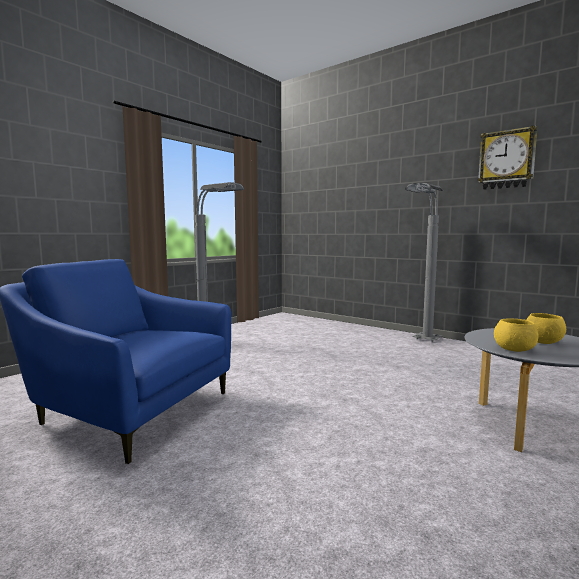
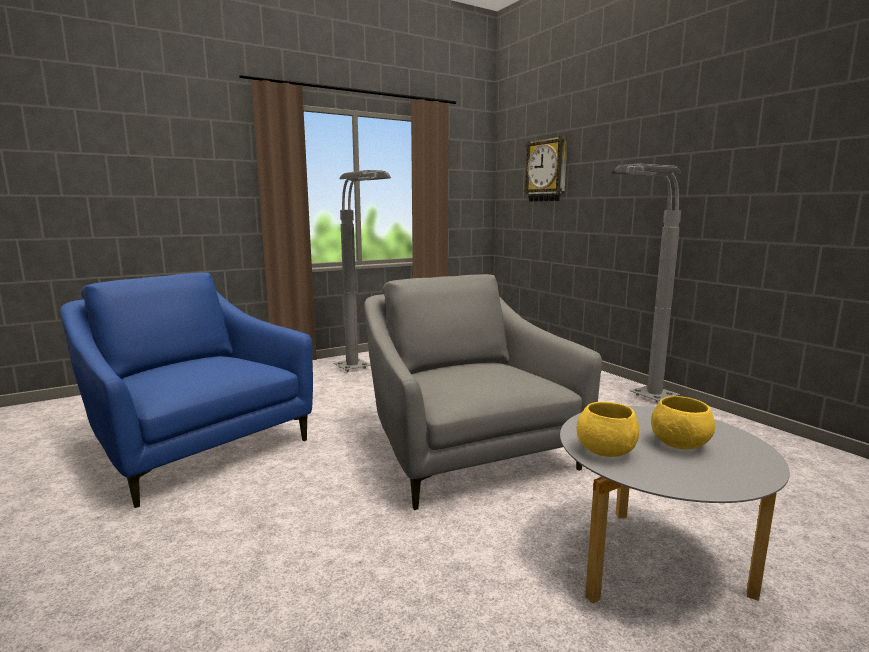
camera: 20 degrees right, 5 degrees up
(348, 383) = (464, 450): none -> grey armchair
(506, 159) = (798, 117): wall clock -> wall clock (547, 170)

